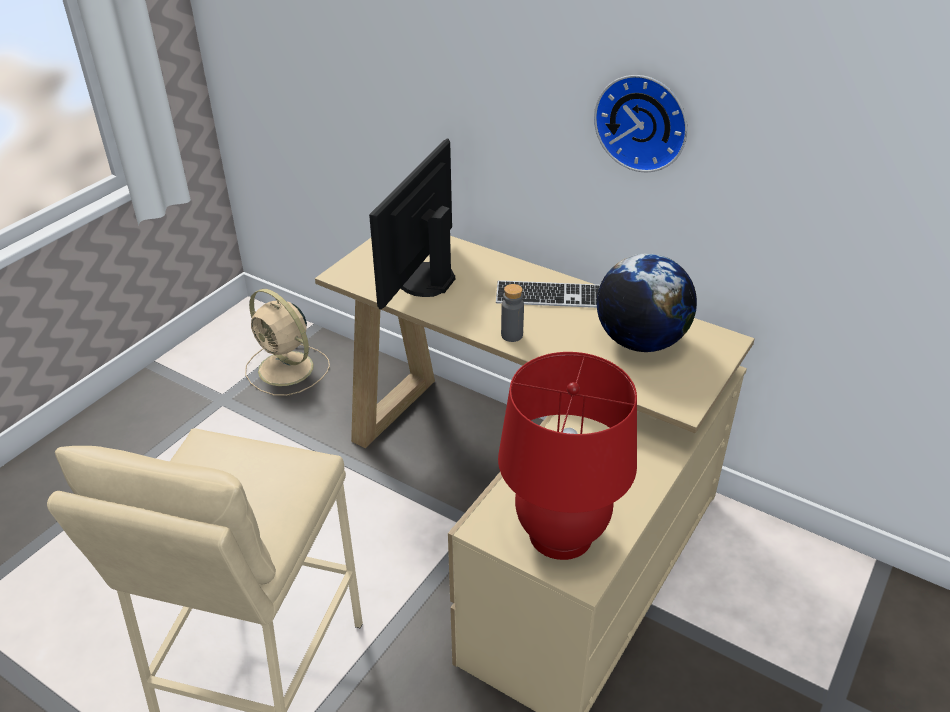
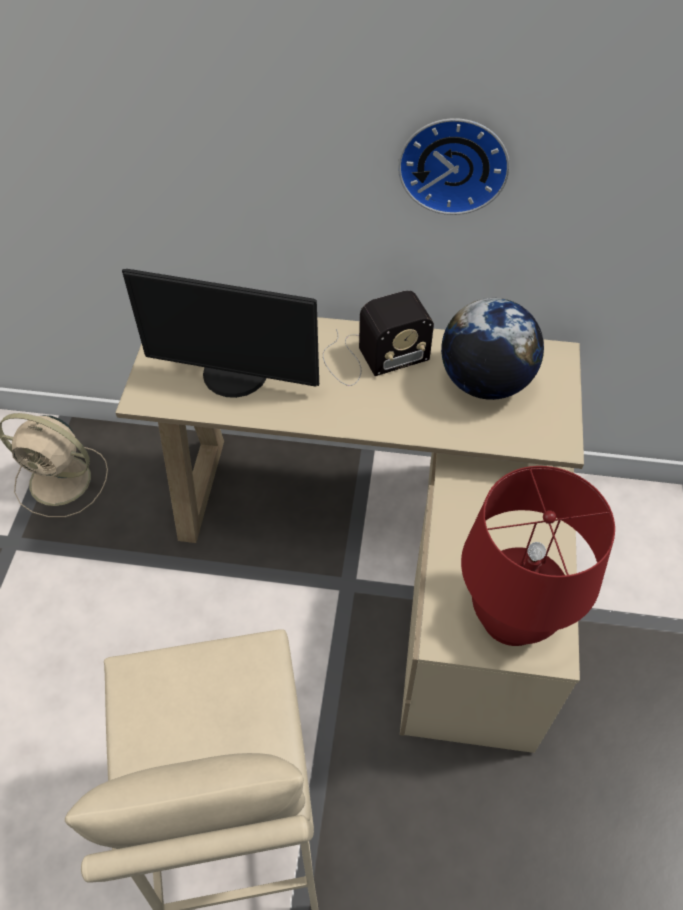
camera: 25 degrees left, 15 degrees up
(423, 279) = (234, 376): monitor -> monitor turned 75 degrees counterclockwise
(512, 335) = (363, 417): grey bottle -> none
(548, 297) = (371, 356): keyboard -> radio

